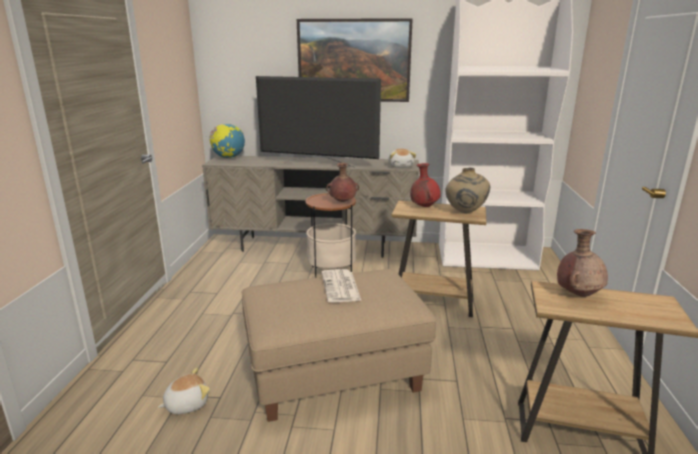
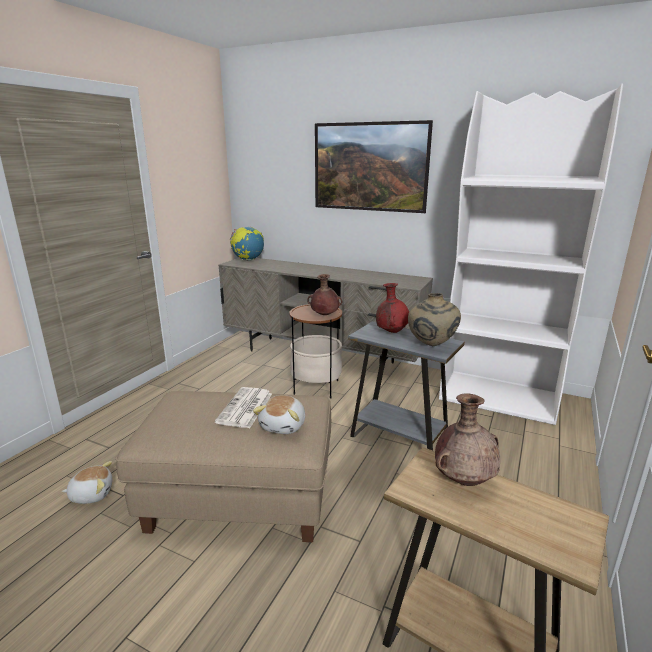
camera: 20 degrees right, 0 degrees up
(318, 164) = (322, 273): television -> none
(401, 166) = (404, 283): plush toy -> plush toy (284, 425)
(433, 302) = (398, 440): brown side table -> grey side table

